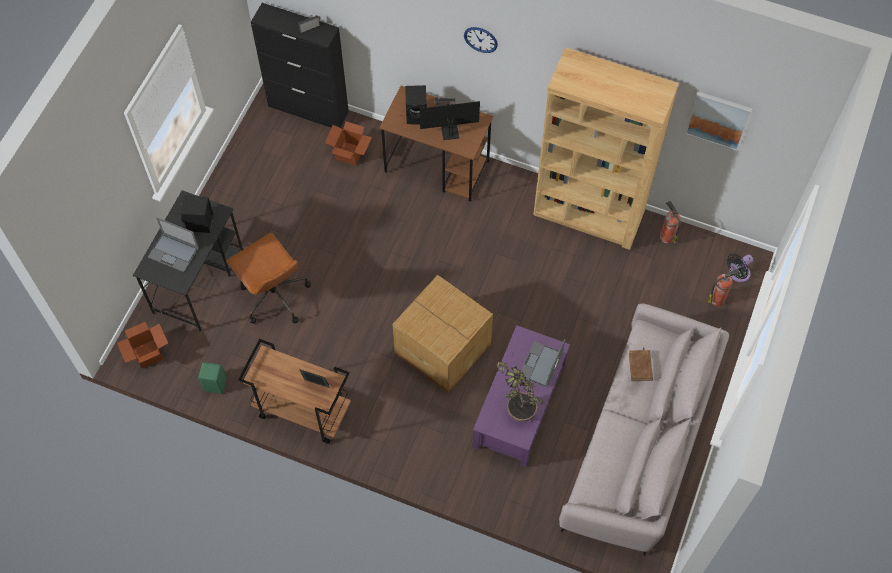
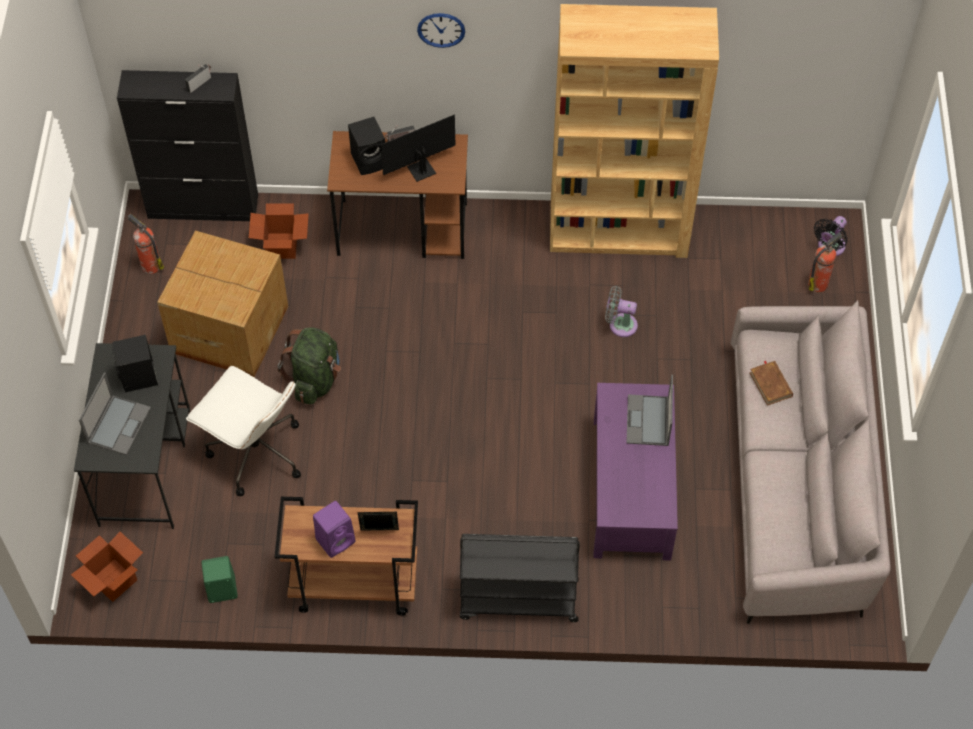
camera: 20 degrees left, 5 degrees down
(174, 252) = (119, 424): laptop -> laptop turned 75 degrees counterclockwise
(274, 296) = (255, 453): brown office chair -> white office chair
(285, 381) = (336, 539): none -> purple speaker
(334, 256) = (315, 379): none -> green backpack
(408, 459) = (517, 600): none -> black cart
(442, 347) = (503, 447): cardboard box -> cardboard box (229, 327)
(516, 408) = (641, 483): potted plant -> none
(561, 284) = (620, 324): none -> grey fan
(666, 236) = (725, 228): fire extinguisher -> fire extinguisher (150, 265)
(718, 119) = (771, 44): picture -> none

